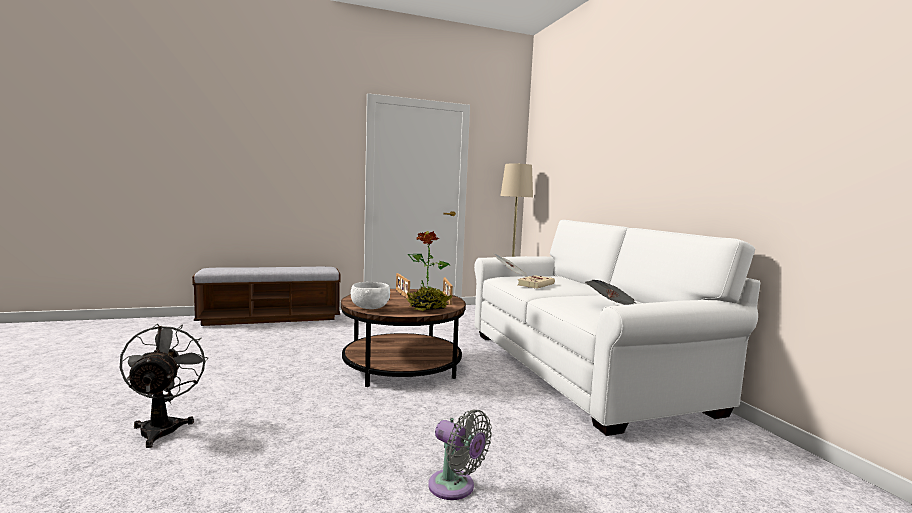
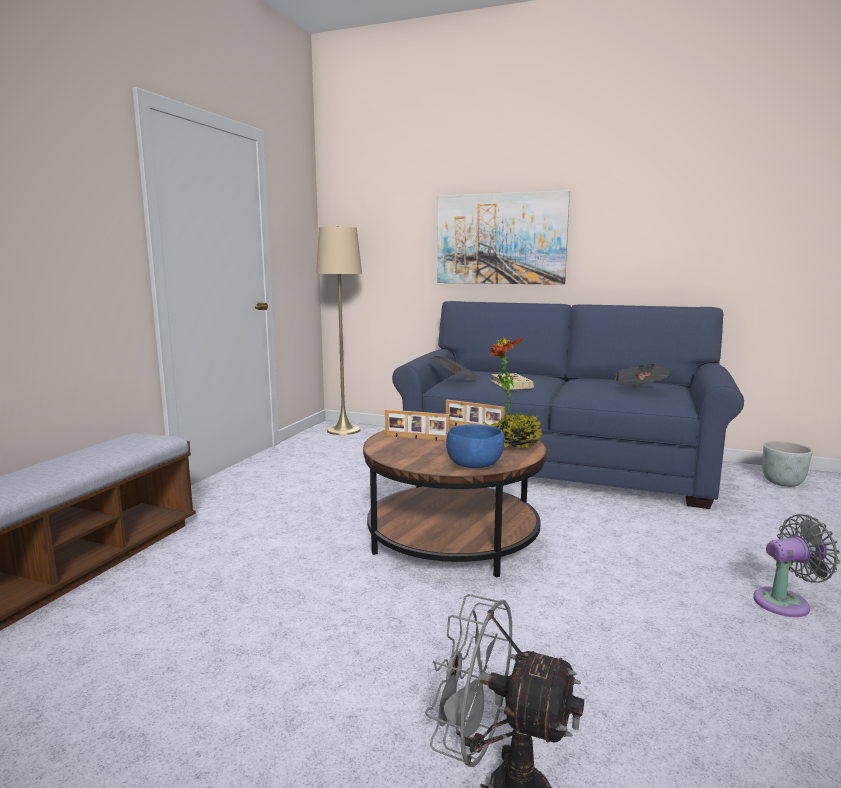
camera: 50 degrees left, 5 degrees up
(369, 308) = (474, 465): white bowl -> blue bowl
(579, 368) = (557, 466): white sofa -> blue sofa
(607, 170) = (500, 239): none -> picture
(771, 467) = (783, 483): none -> grey planter

